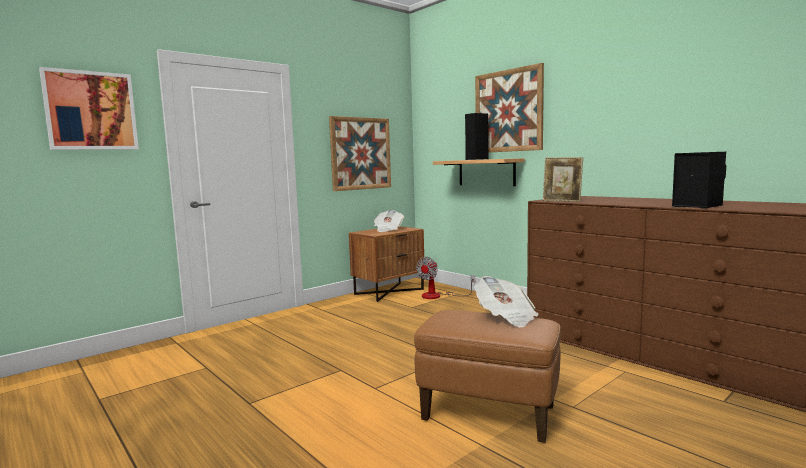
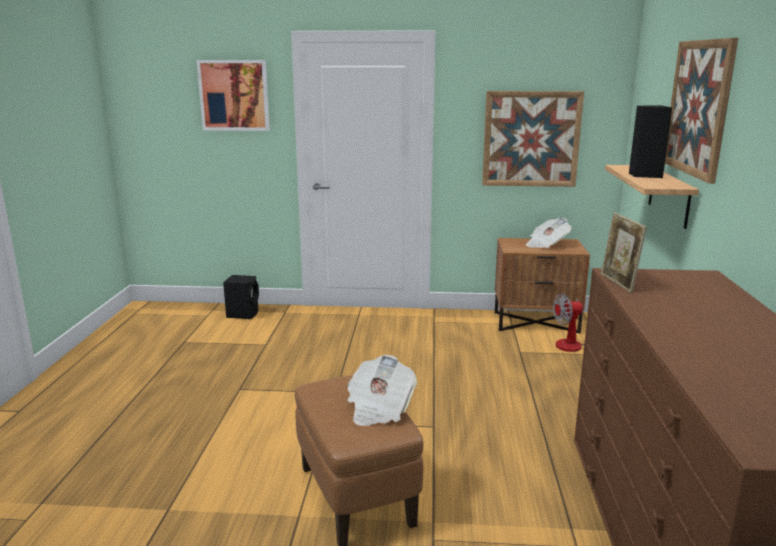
camera: 45 degrees right, 10 degrees up
(695, 206) = (701, 363): black speaker -> black speaker (243, 314)

